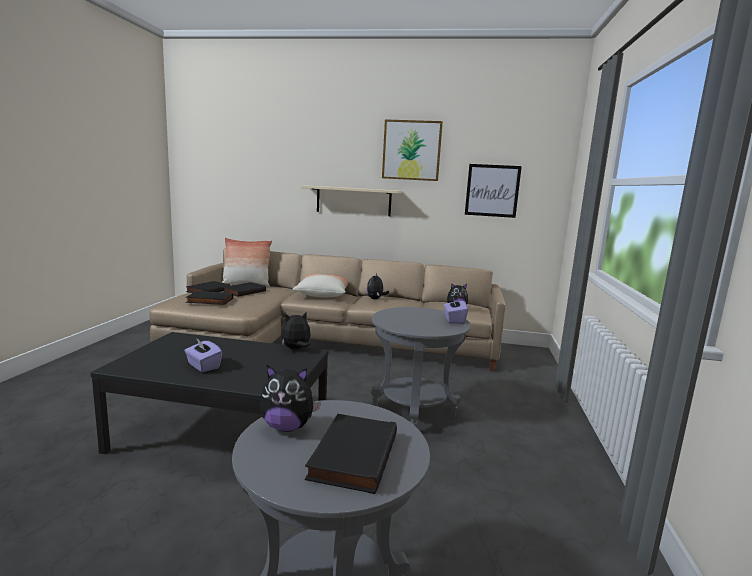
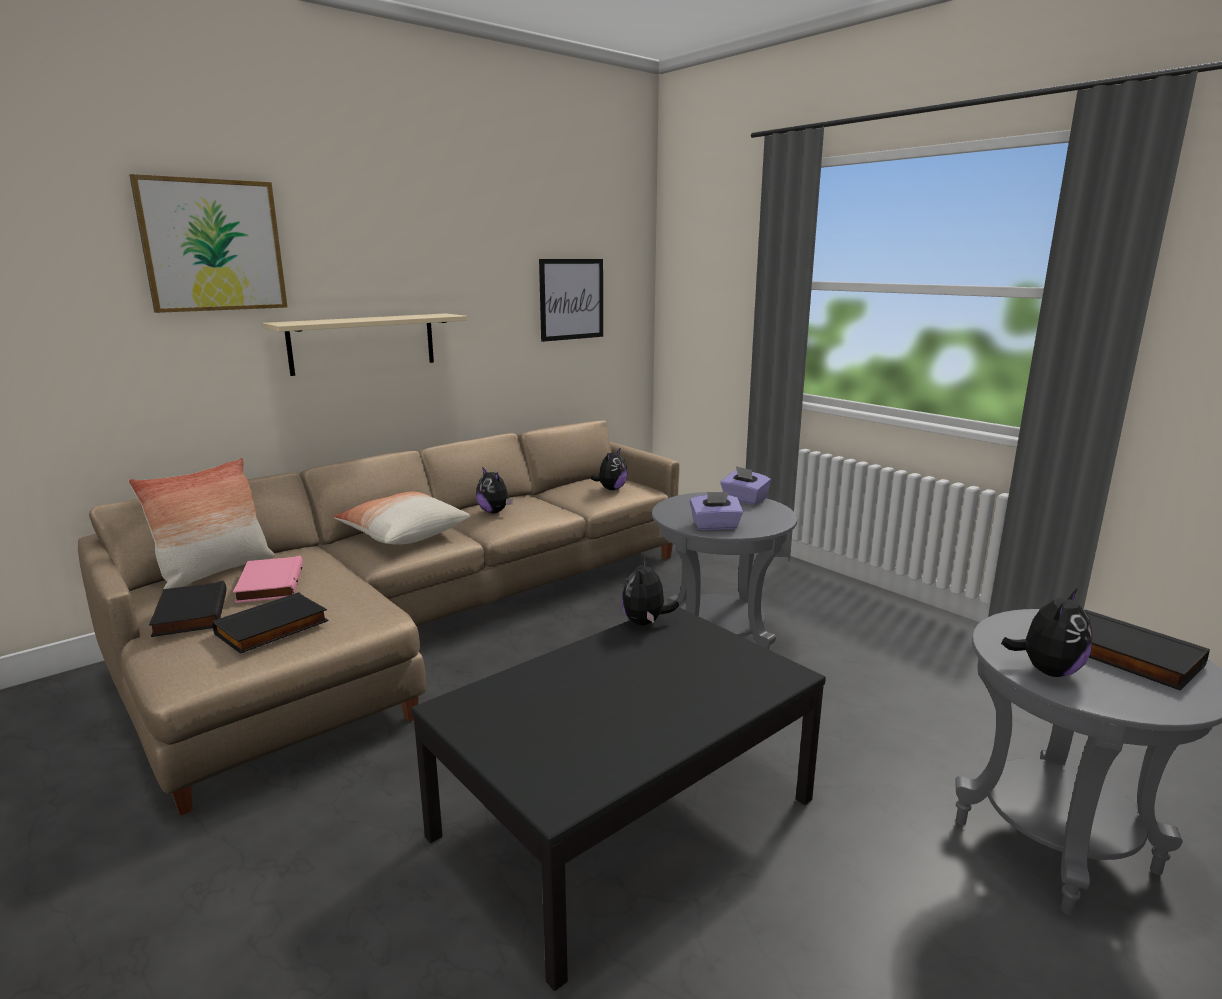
camera: 50 degrees left, 5 degrees up
(203, 366) = (642, 711): purple tissue box -> purple tissue box (715, 526)
(244, 291) = (268, 584): black book -> pink book
(411, 150) = (453, 239): picture -> picture (213, 245)

